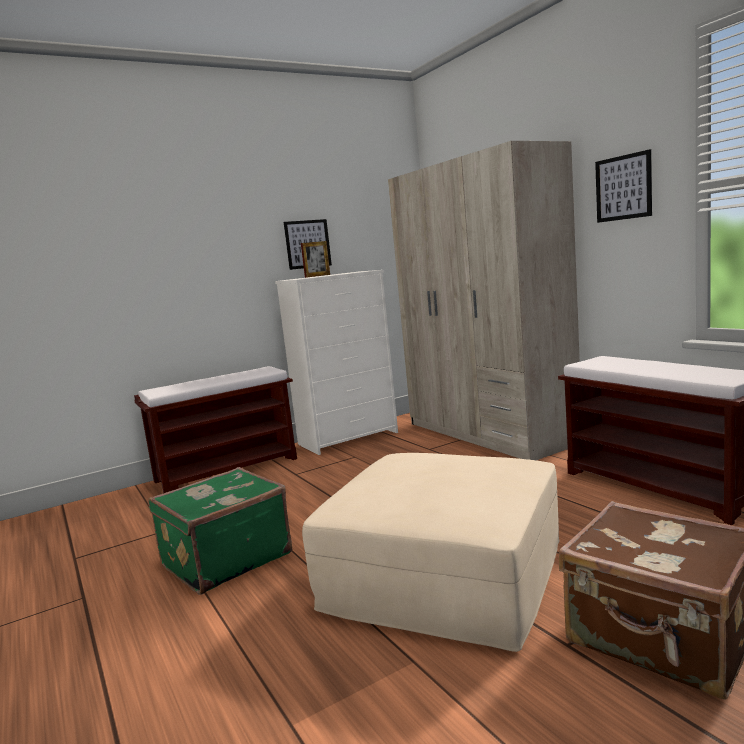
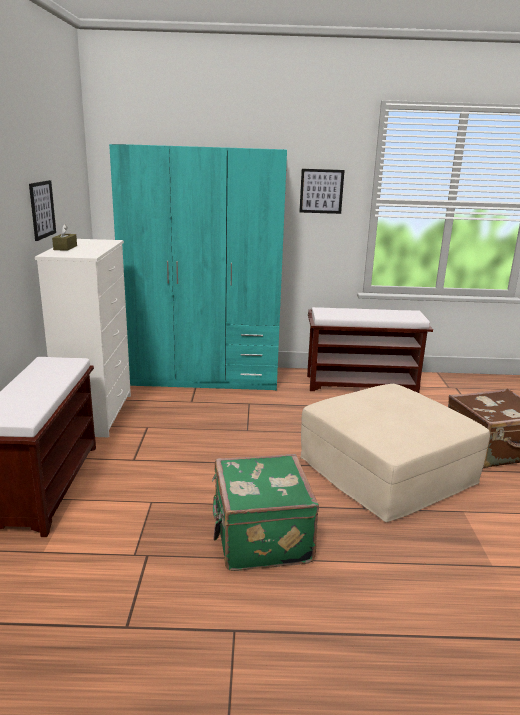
camera: 60 degrees left, 10 degrees up
(317, 276) = (65, 248): picture frame -> brown tissue box
(488, 433) = (203, 377): beige wardrobe -> turquoise wardrobe

